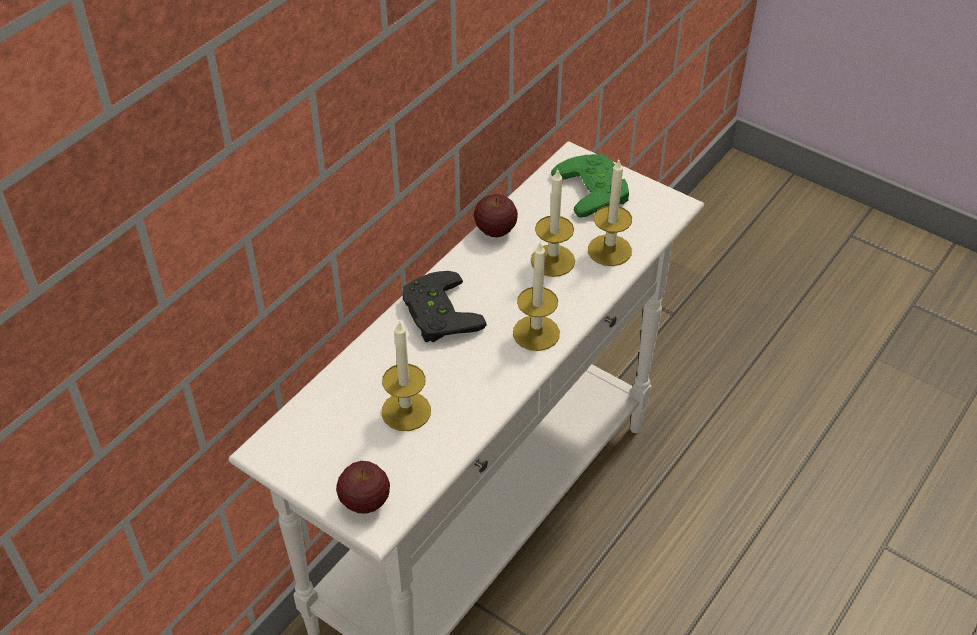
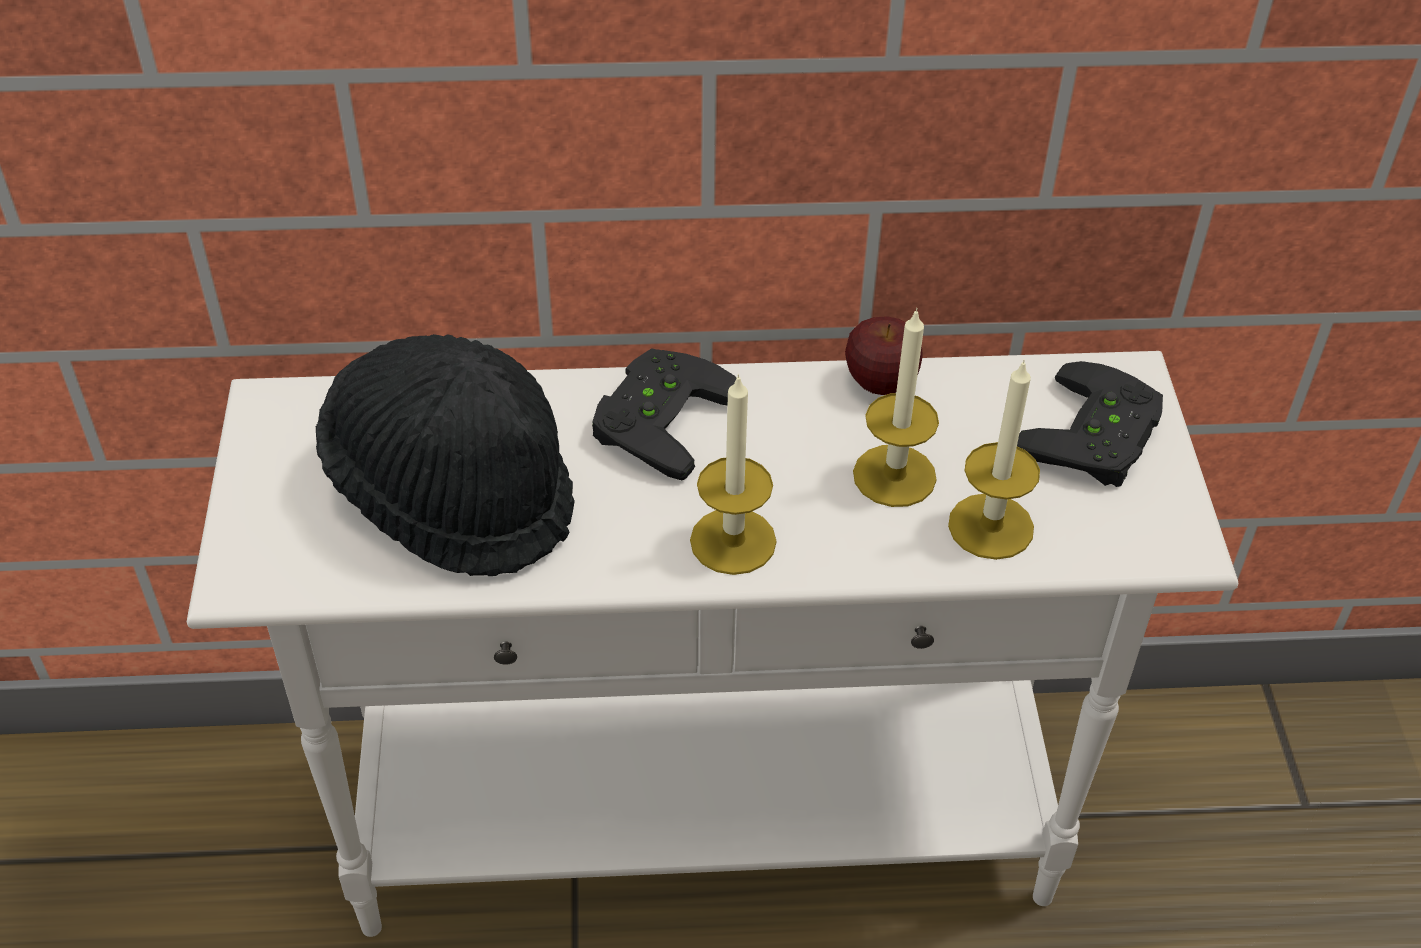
camera: 50 degrees right, 0 degrees up
(365, 502) = (262, 547): apple -> none
(406, 411) = (453, 492): candle -> black hat
(596, 189) = (1099, 438): green game controller -> black game controller

